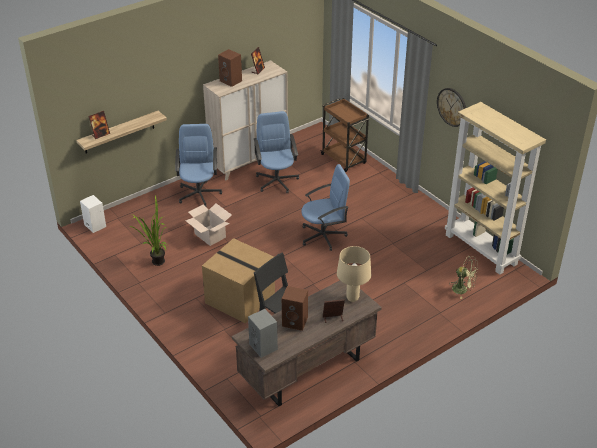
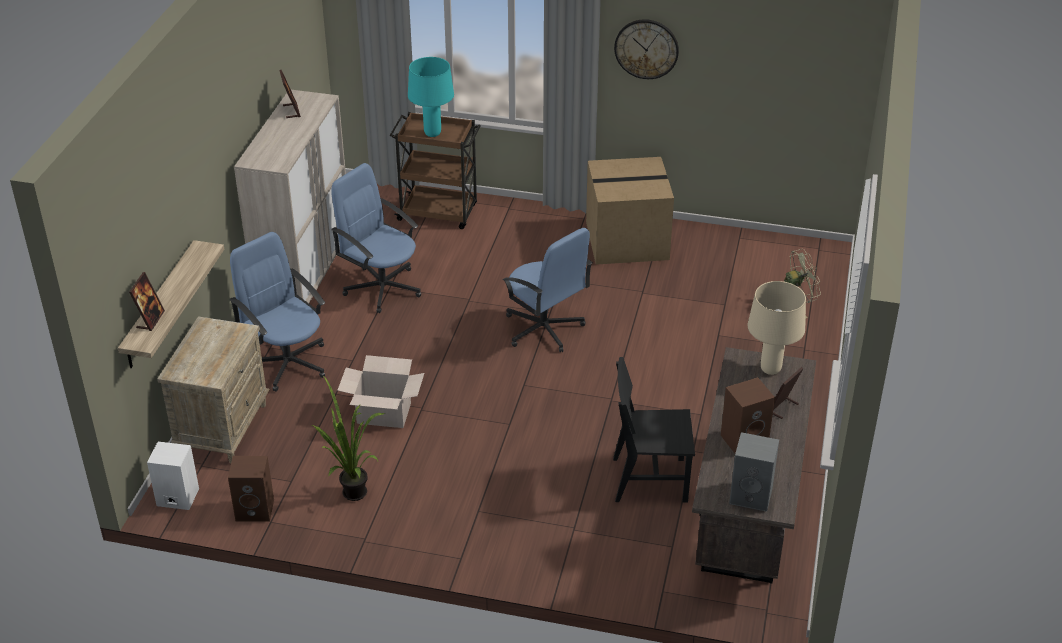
camera: 40 degrees left, 0 degrees up
(143, 207) = (223, 428): none -> beige nightstand
(231, 81) = (273, 143): brown speaker -> brown speaker (256, 509)
(241, 298) = (542, 474): cardboard box -> cardboard box (628, 239)
(323, 236) = (544, 329): blue office chair -> blue office chair turned 105 degrees clockwise
(344, 113) = (432, 133): none -> turquoise table lamp
(481, 249) = (754, 245): beige bookcase -> none

